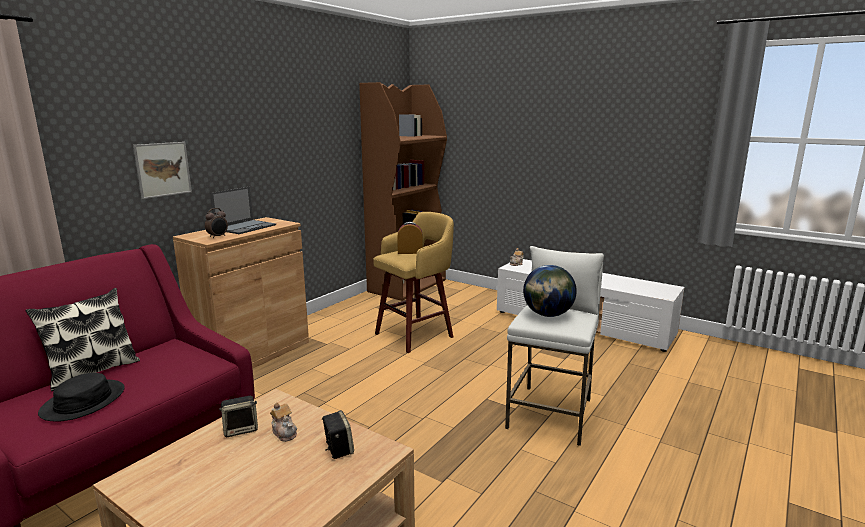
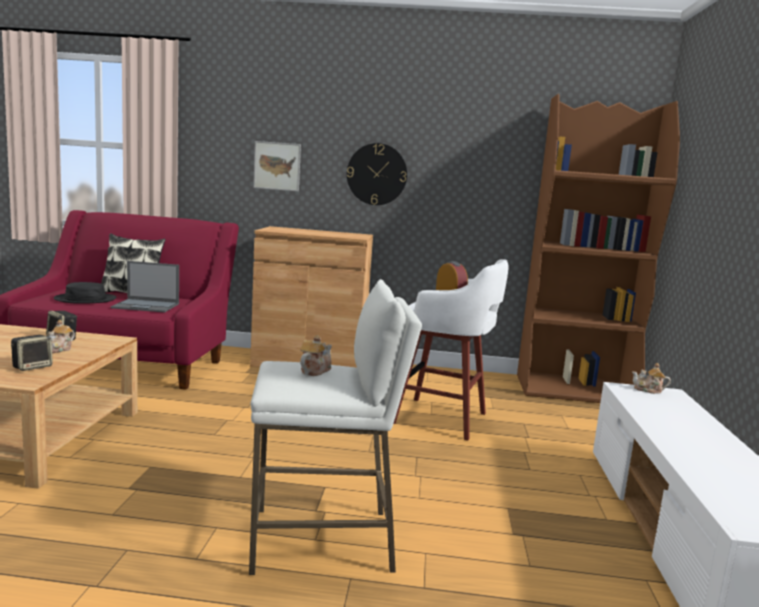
camera: 60 degrees right, 5 degrees down
(218, 237) = (281, 230): alarm clock -> none
(246, 227) = (324, 232): laptop -> laptop (146, 306)
(256, 160) = (377, 174): none -> wall clock
(416, 335) = (443, 419): yellow stool -> white stool
(547, 315) = (314, 371): globe -> teapot

